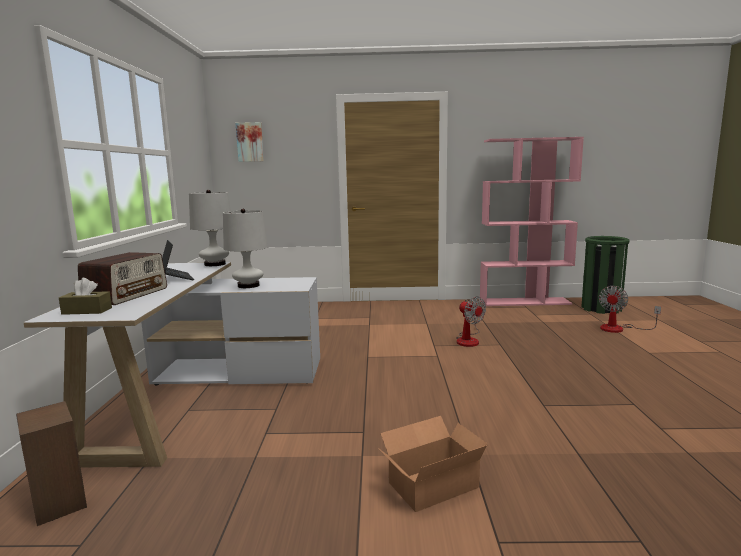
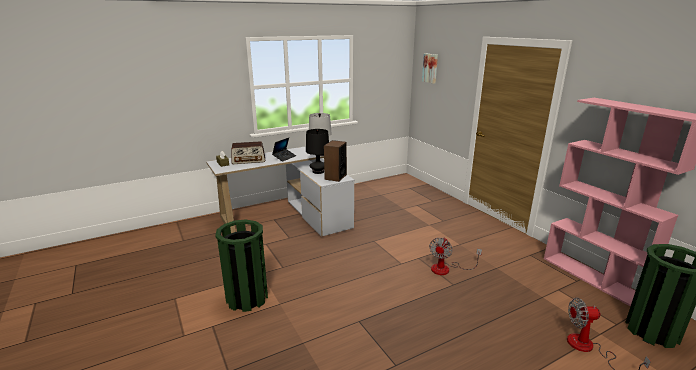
camera: 60 degrees right, 10 degrees up
(58, 502) = (201, 226): speaker -> speaker (335, 177)
(248, 285) = (318, 171): white table lamp -> black table lamp
(430, 484) = (247, 298): cardboard box -> green trash can

